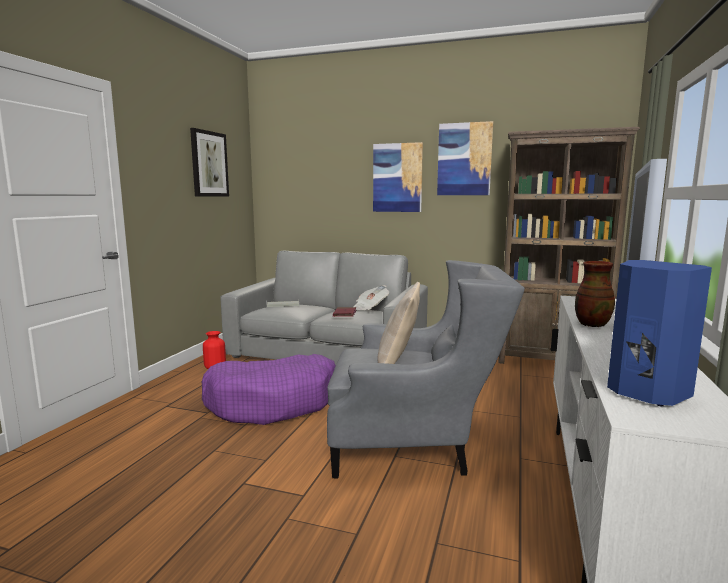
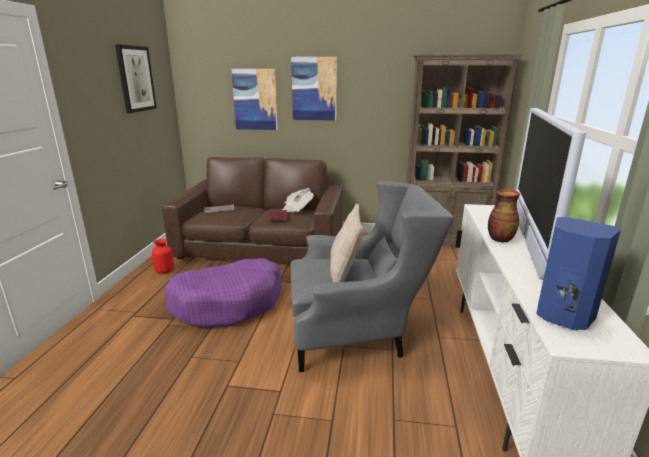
camera: 10 degrees left, 10 degrees up
(329, 351) = (262, 245): grey sofa -> brown sofa
(464, 159) = (374, 73): picture -> picture (255, 99)

